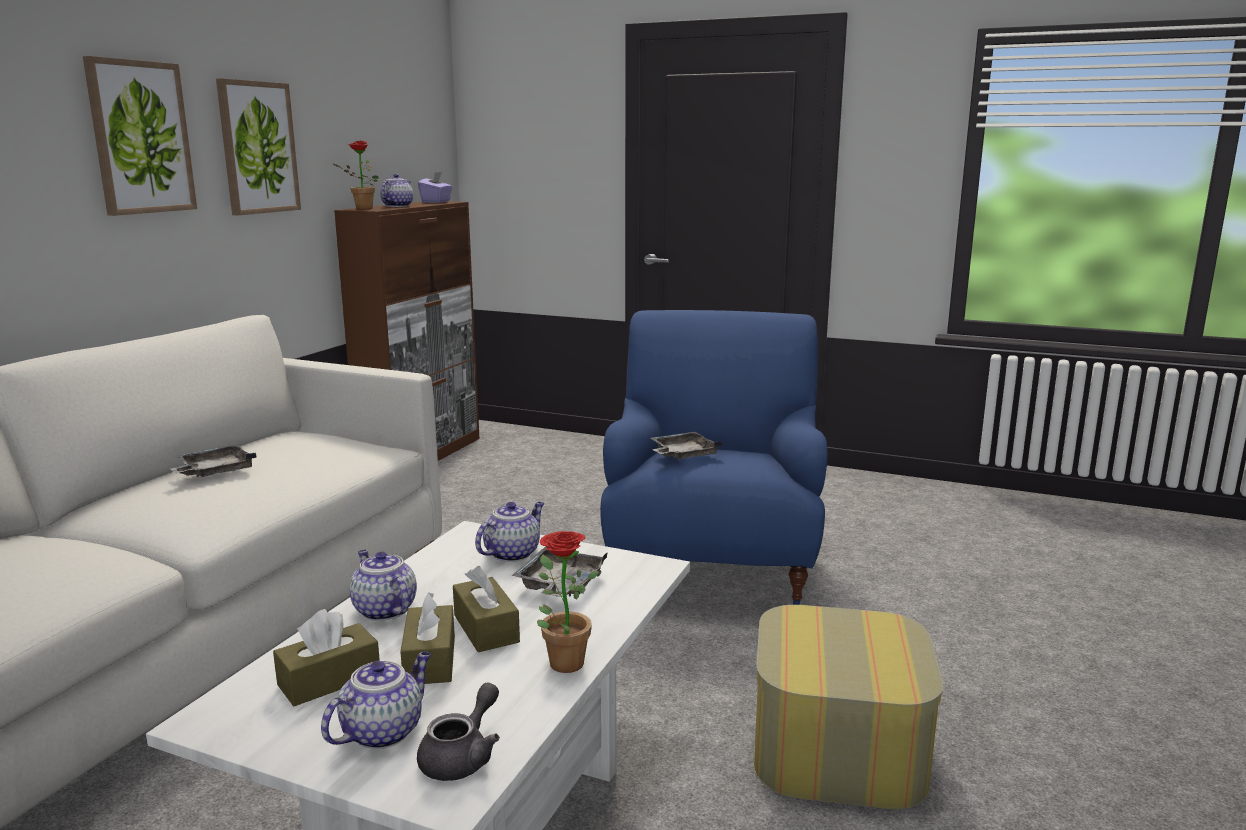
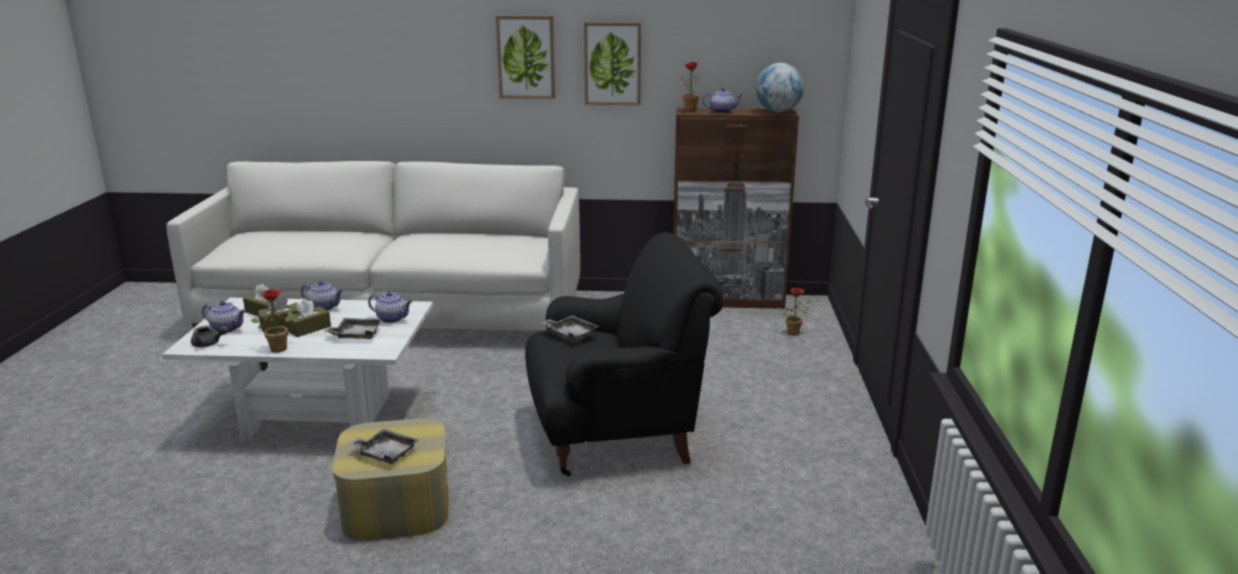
camera: 70 degrees right, 5 degrees up
(214, 472) = (450, 238): grey tray -> grey tray (385, 453)
(383, 610) = (324, 307): teapot -> teapot turned 75 degrees clockwise
(436, 202) = (778, 111): purple tissue box -> globe
(541, 446) = (794, 332): none -> potted plant
(713, 566) = (617, 435): blue armchair -> black armchair

